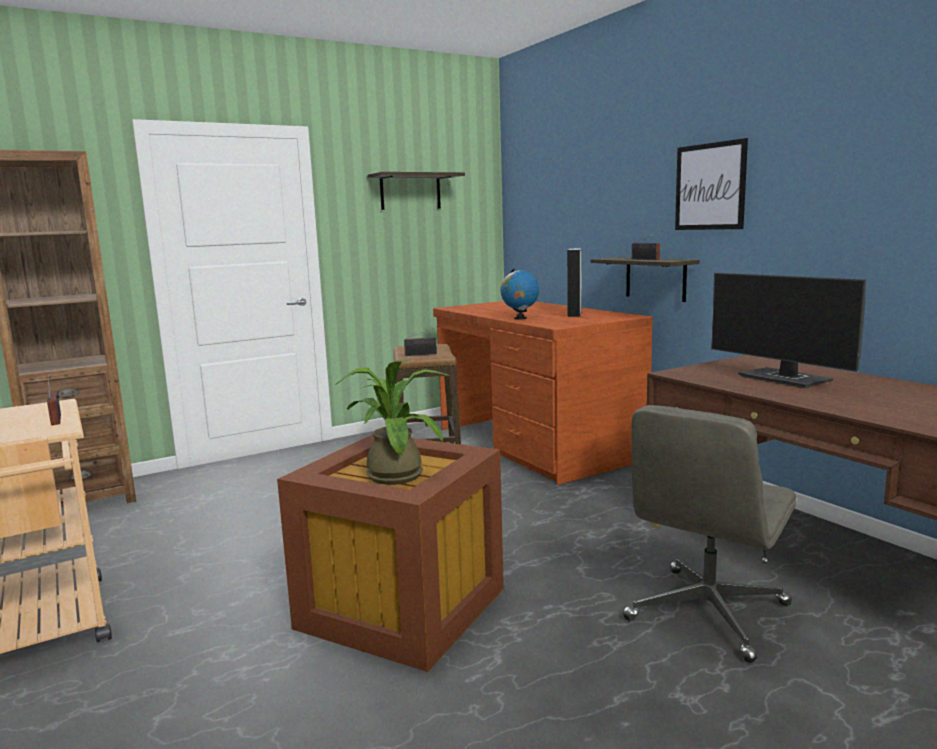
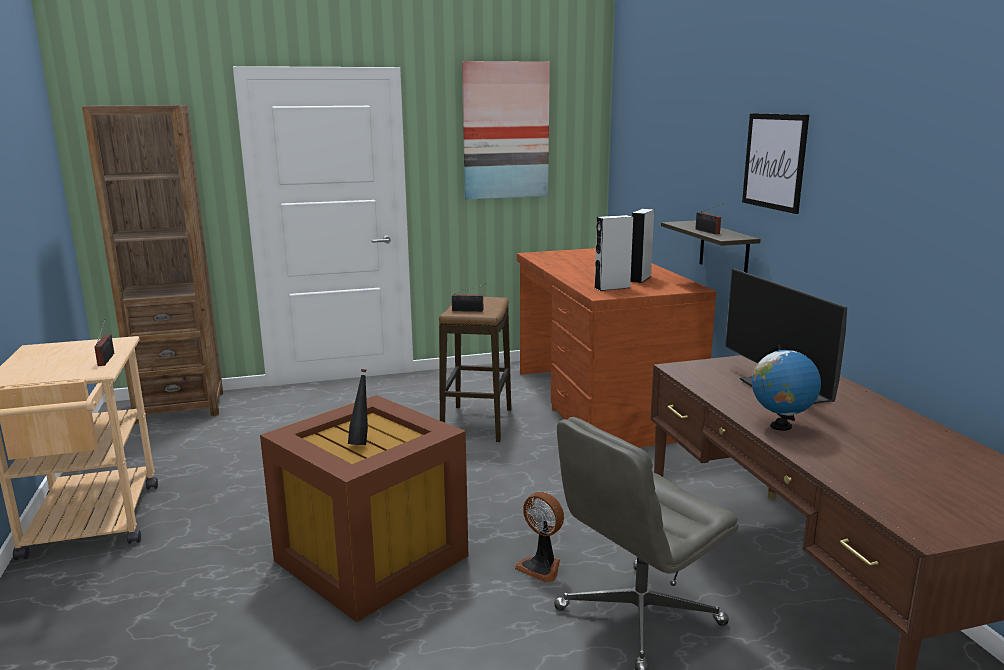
camera: 15 degrees right, 5 degrees up
(394, 473) = (361, 442): potted plant -> black bottle
(410, 191) = (505, 131): shelf -> picture
(520, 318) = (579, 279): globe -> globe (780, 426)
(558, 321) = (612, 287): none -> grey speaker
(583, 586) = (541, 567): none -> fan

